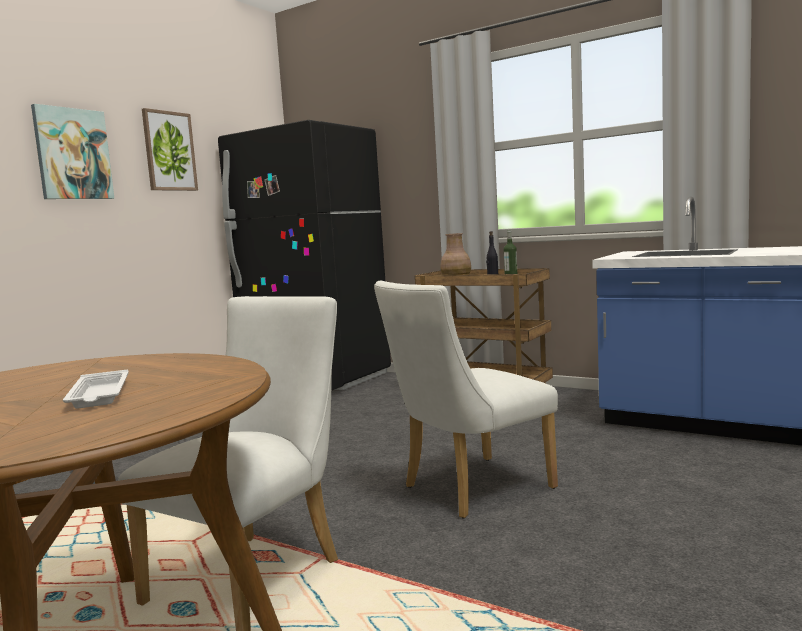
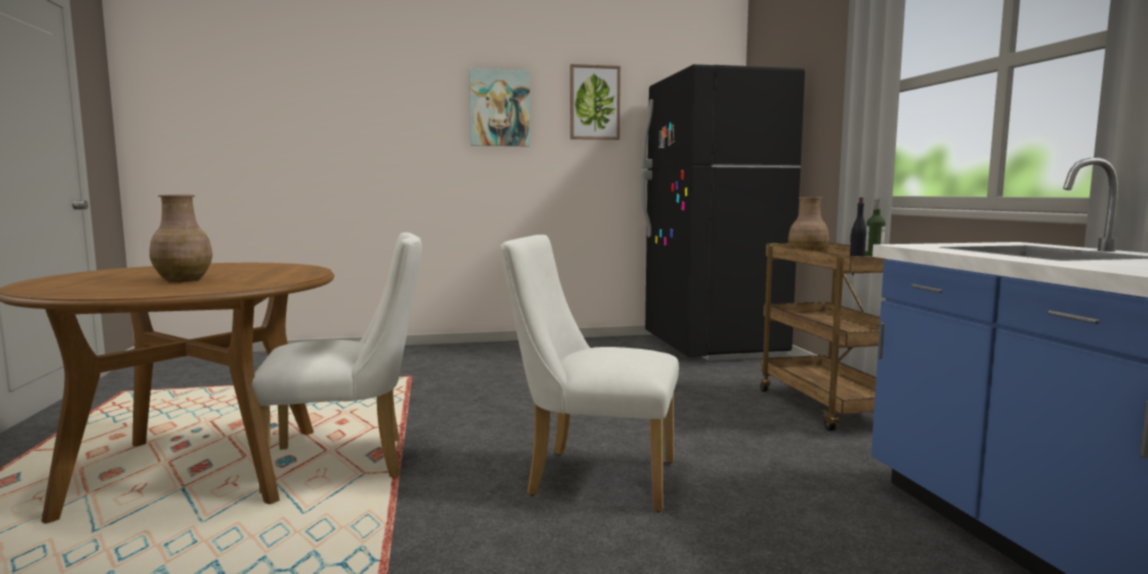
camera: 45 degrees right, 0 degrees up
(99, 395) = (184, 280): white tray -> brown vase

